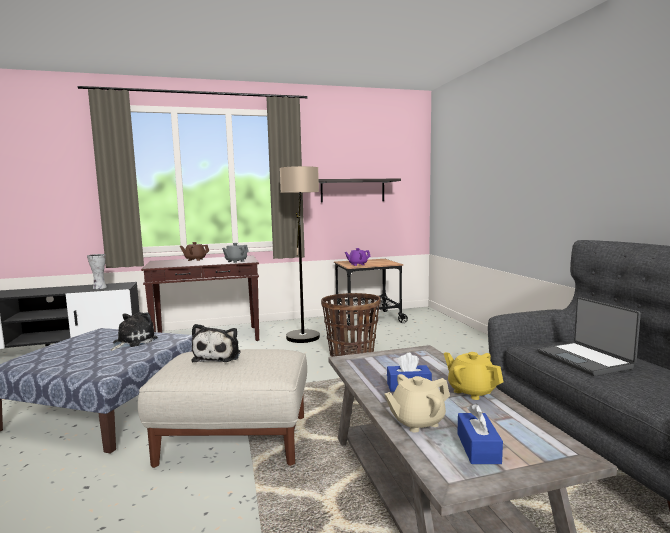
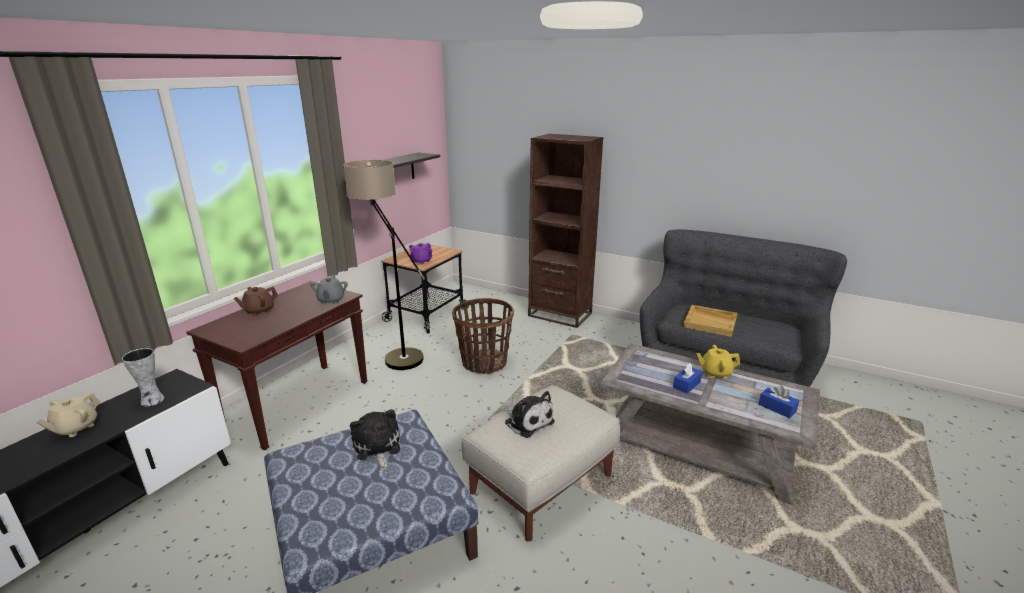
camera: 45 degrees left, 15 degrees up
(416, 422) = (734, 407): beige teapot -> beige teapot (75, 428)
(483, 346) = (560, 314): none -> brown bookcase
(585, 360) = (710, 322): laptop -> beige tray

